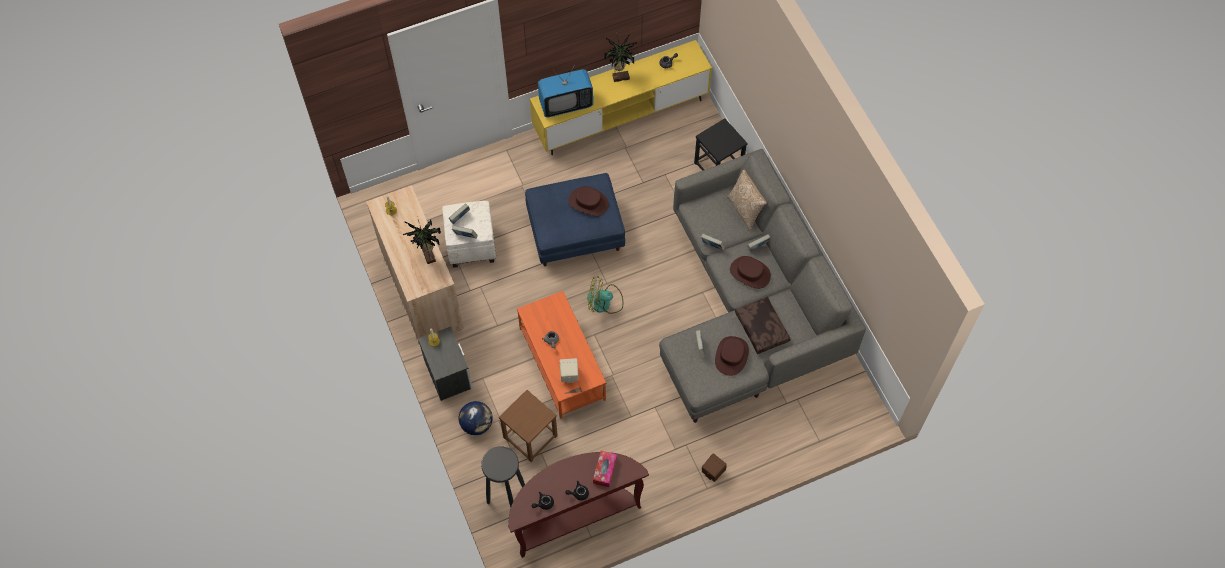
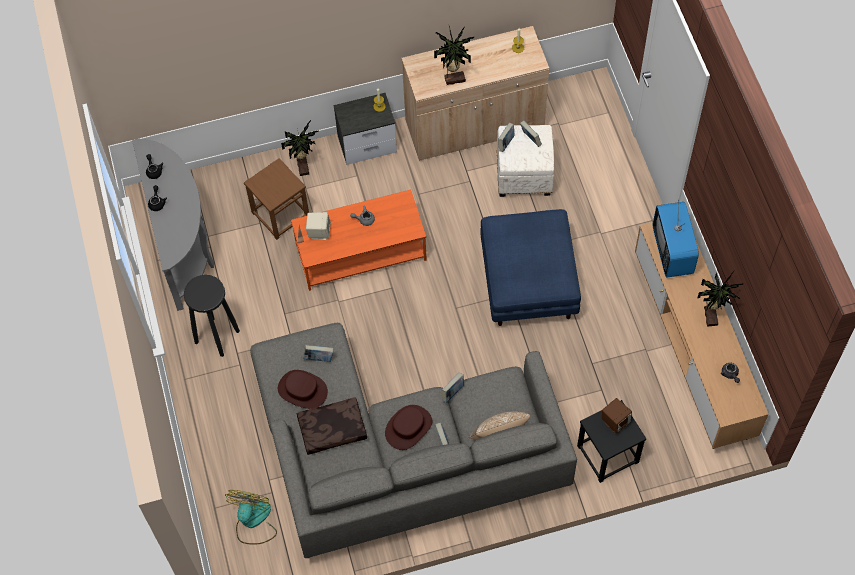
camera: 100 degrees right, 0 degrees up
(477, 424) = (304, 167): globe -> potted plant
(505, 494) = (221, 187): black stool -> black stool (217, 336)
(574, 515) = (184, 247): brown console table -> grey console table
(588, 202) = (535, 268): brown hat -> none
(604, 302) = (431, 302): fan -> fan (253, 522)
(605, 470) = (176, 229): tissue box -> none
(621, 117) = (691, 350): yellow tv stand -> brown tv stand
(712, 472) = (202, 387): brown speaker -> brown speaker (615, 421)

